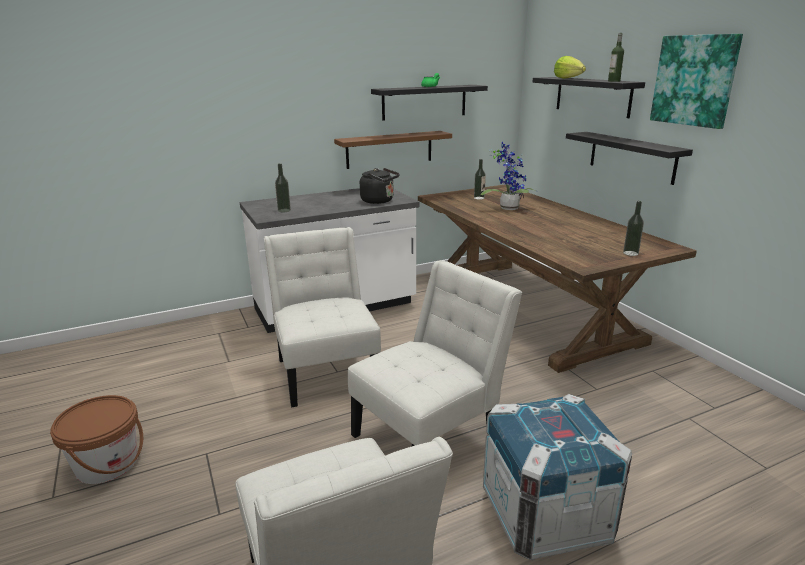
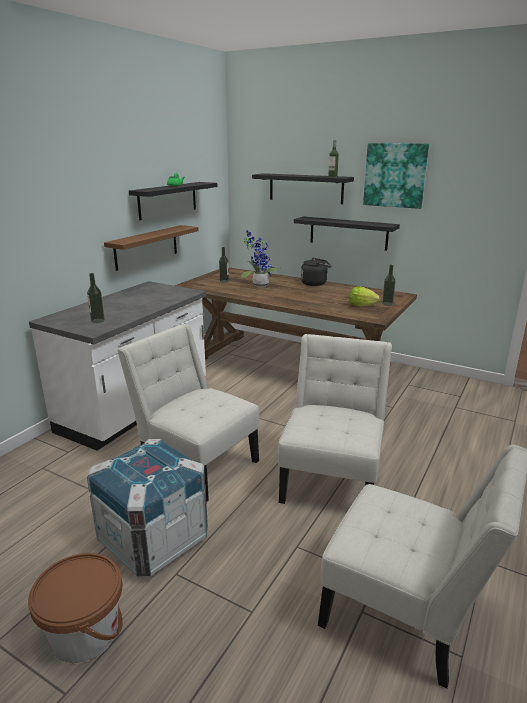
camera: 35 degrees left, 0 degrees up
(379, 201) = (172, 296): black kettle -> black kettle (315, 283)
(546, 515) = (453, 497): crate -> crate (154, 540)
(567, 78) = (284, 174): lettuce -> lettuce (362, 305)

